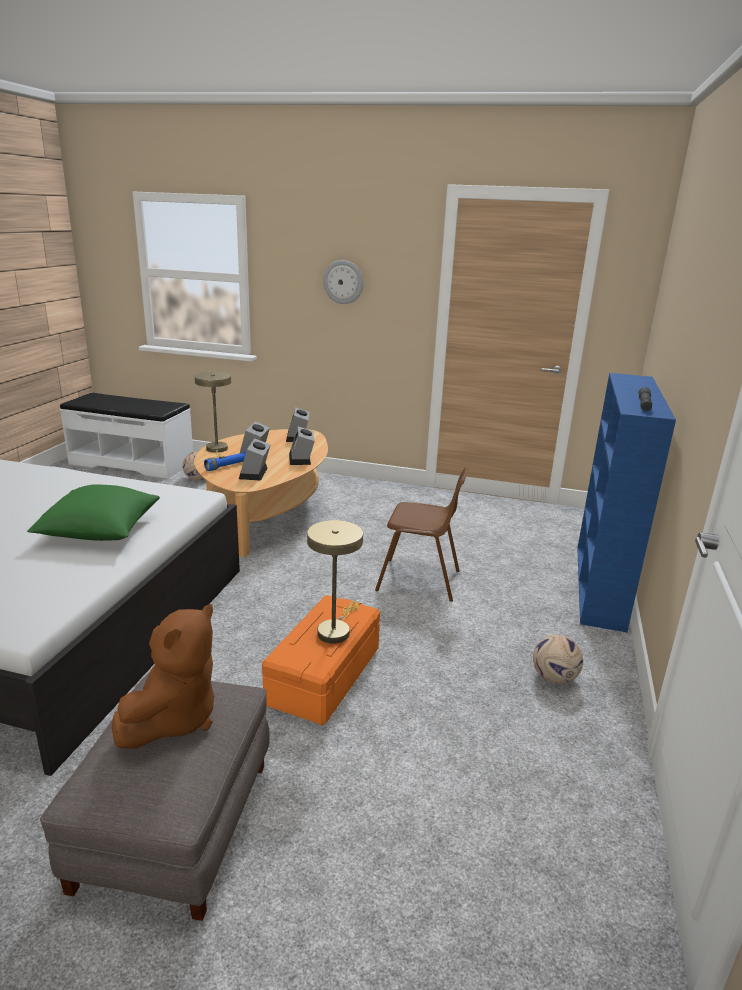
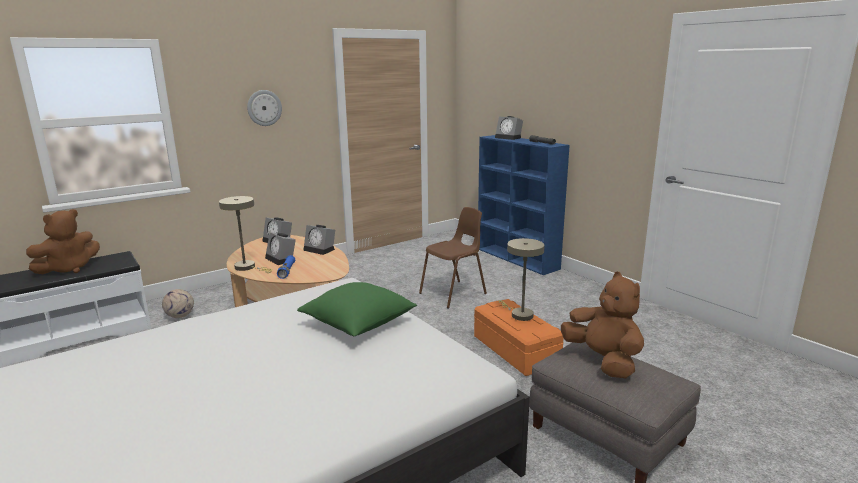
camera: 50 degrees left, 5 degrees down
(129, 403) = (69, 269): none -> brown plush toy
(255, 474) = (318, 267): alarm clock -> alarm clock (509, 138)
(553, 678) = (578, 297): football -> none

